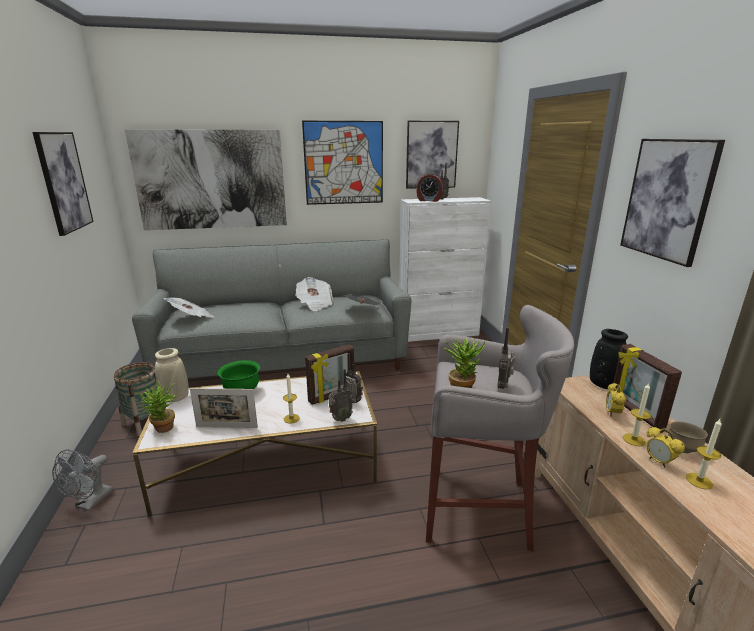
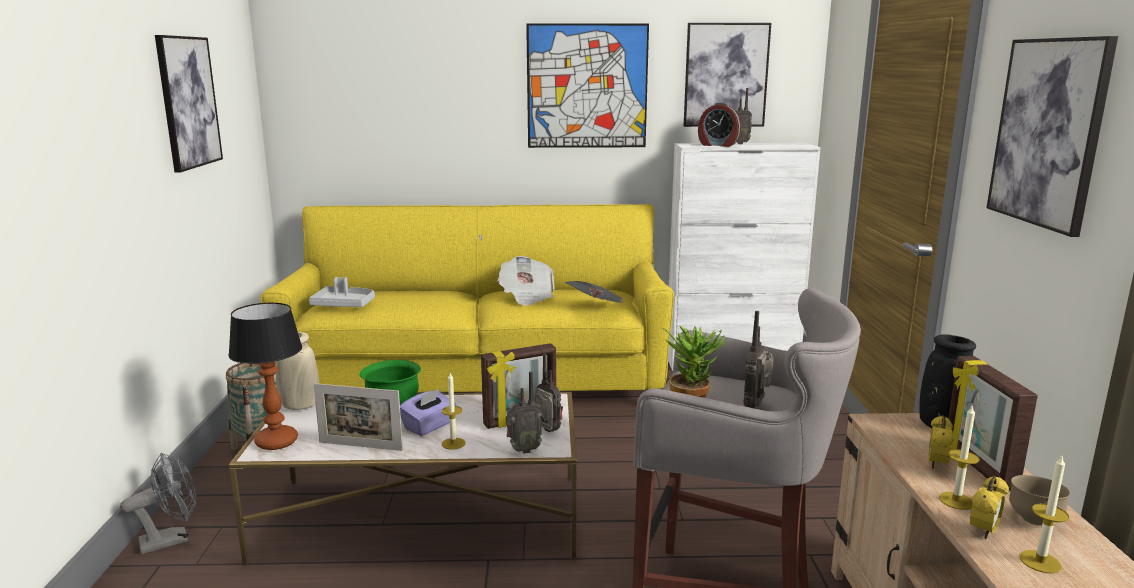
camera: 10 degrees right, 5 degrees down
(90, 502) = (172, 539): grey fan -> grey fan turned 150 degrees counterclockwise
(164, 430) = (275, 442): potted plant -> table lamp
(192, 318) = (344, 305): newspaper -> grey tray
(211, 180) = (392, 108): picture -> none
(271, 406) = (429, 426): none -> purple tissue box
(285, 361) = (478, 384): grey sofa -> yellow sofa
(658, 462) = (983, 532): alarm clock -> alarm clock turned 120 degrees counterclockwise

